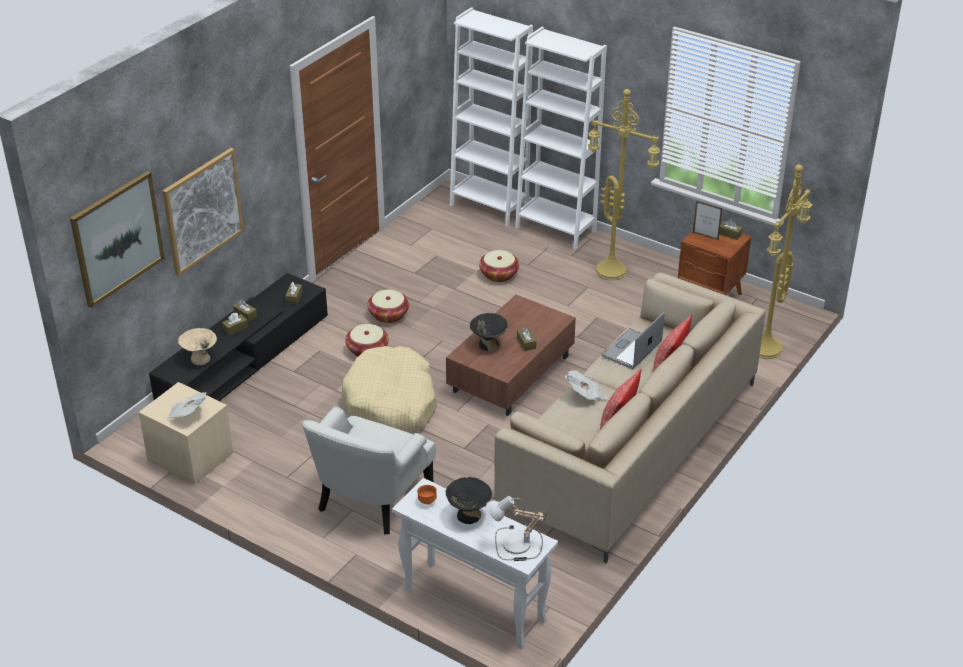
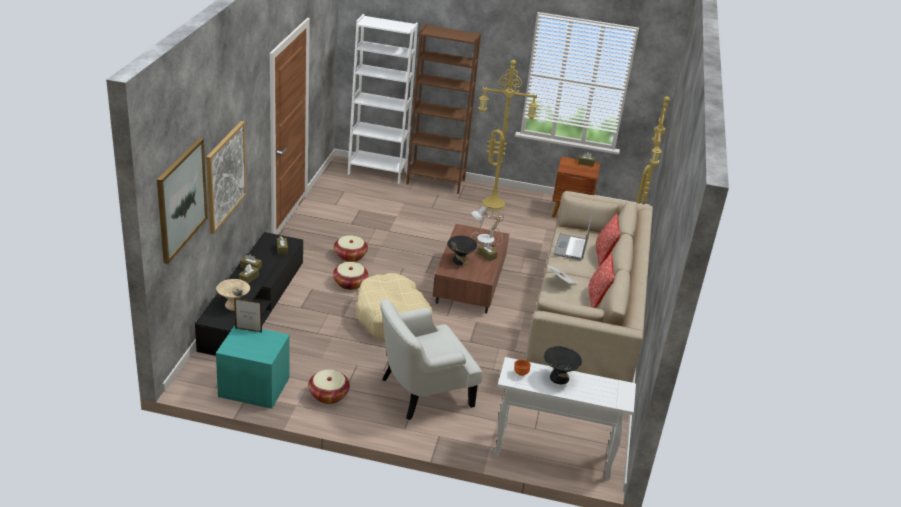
camera: 25 degrees left, 5 degrees down
(188, 414) = (261, 347): newspaper -> none
(189, 457) = (253, 388): beige nightstand -> turquoise nightstand
(371, 498) = (423, 391): white armchair -> white armchair turned 60 degrees clockwise
(499, 274) = (415, 217): basket -> basket (328, 395)
(514, 546) = (608, 393): table lamp -> table lamp (485, 240)
(555, 229) = (435, 182): white bookcase -> brown bookcase
(705, 236) = (571, 166): picture frame -> picture frame (248, 330)

